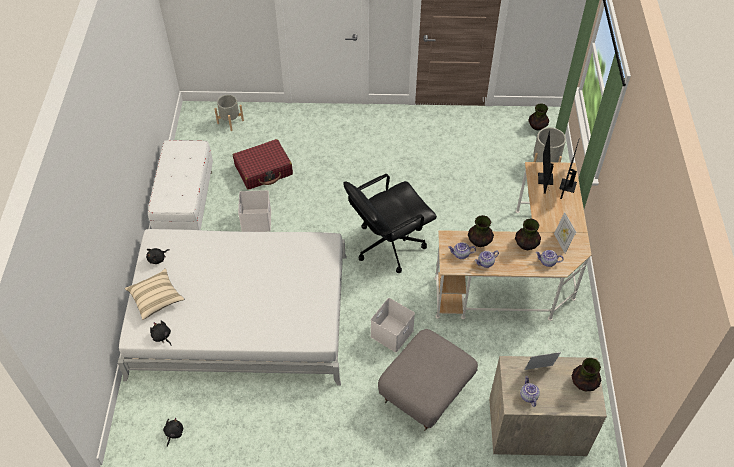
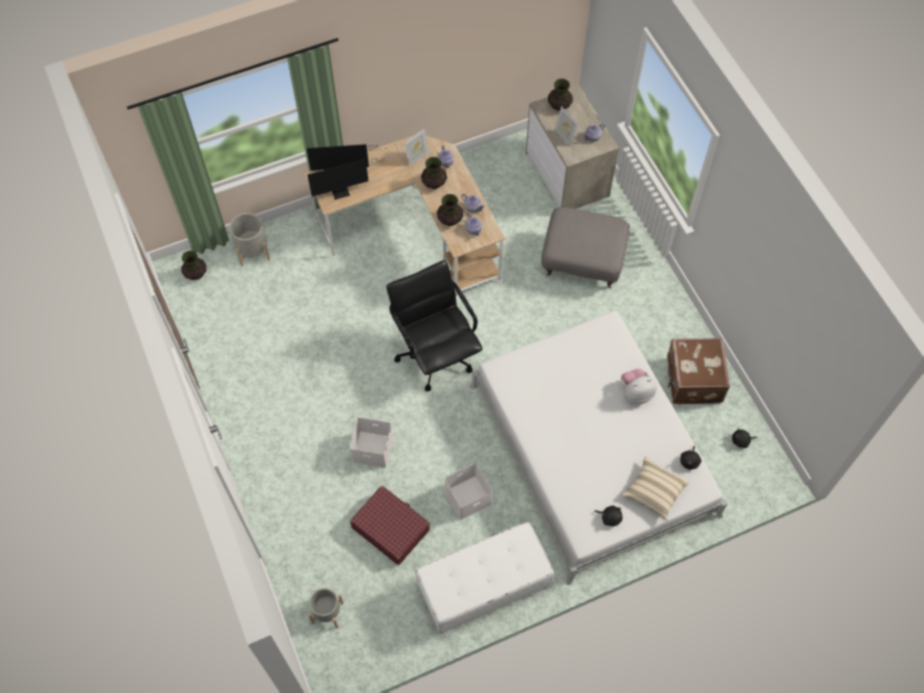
camera: 115 degrees left, 10 degrees up
(245, 326) = (635, 393): none -> plush toy
(253, 423) = (692, 380): none -> brown suitcase
(388, 245) = (435, 354): black office chair -> black office chair turned 150 degrees counterclockwise
(391, 332) = (537, 310): white storage box -> white storage box (371, 450)

